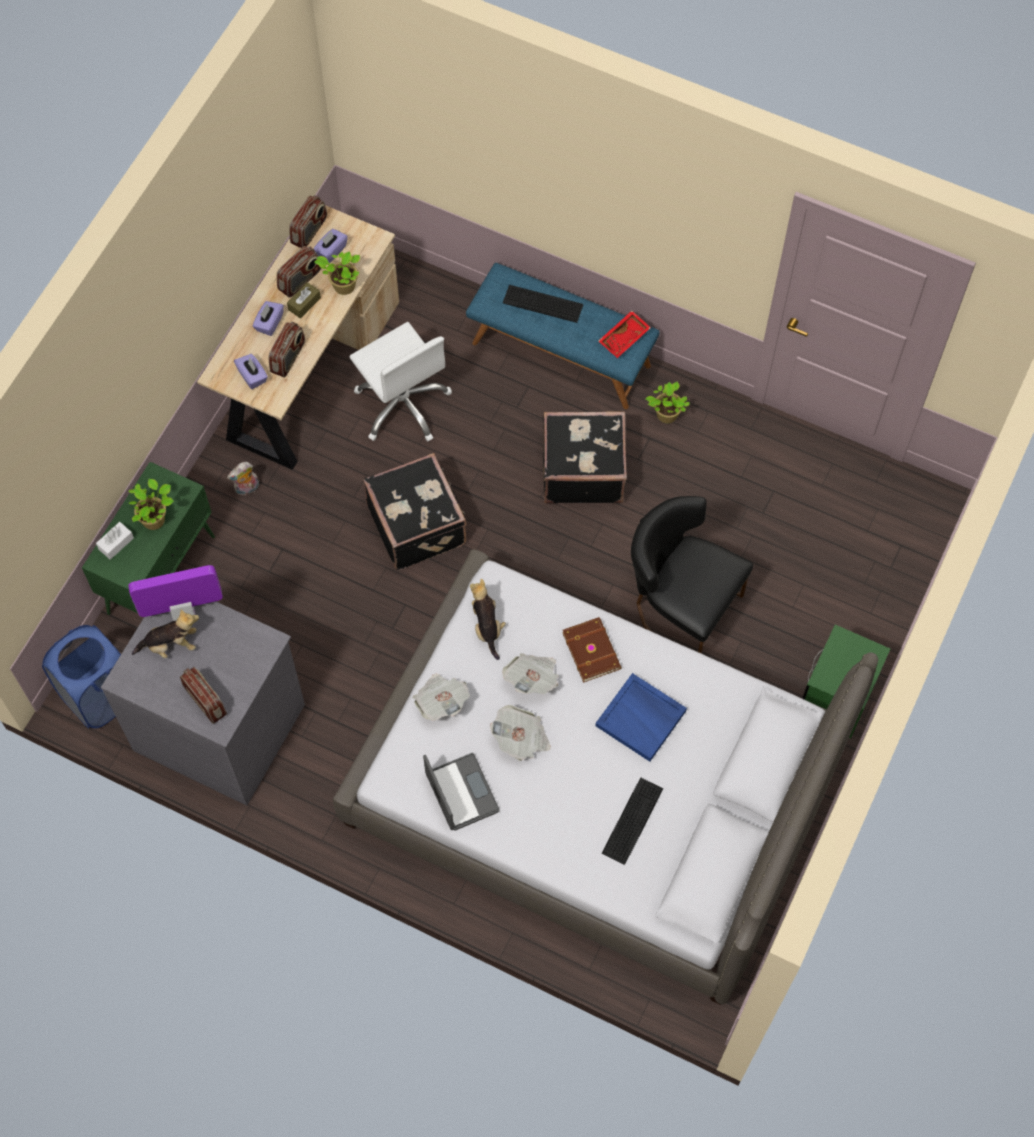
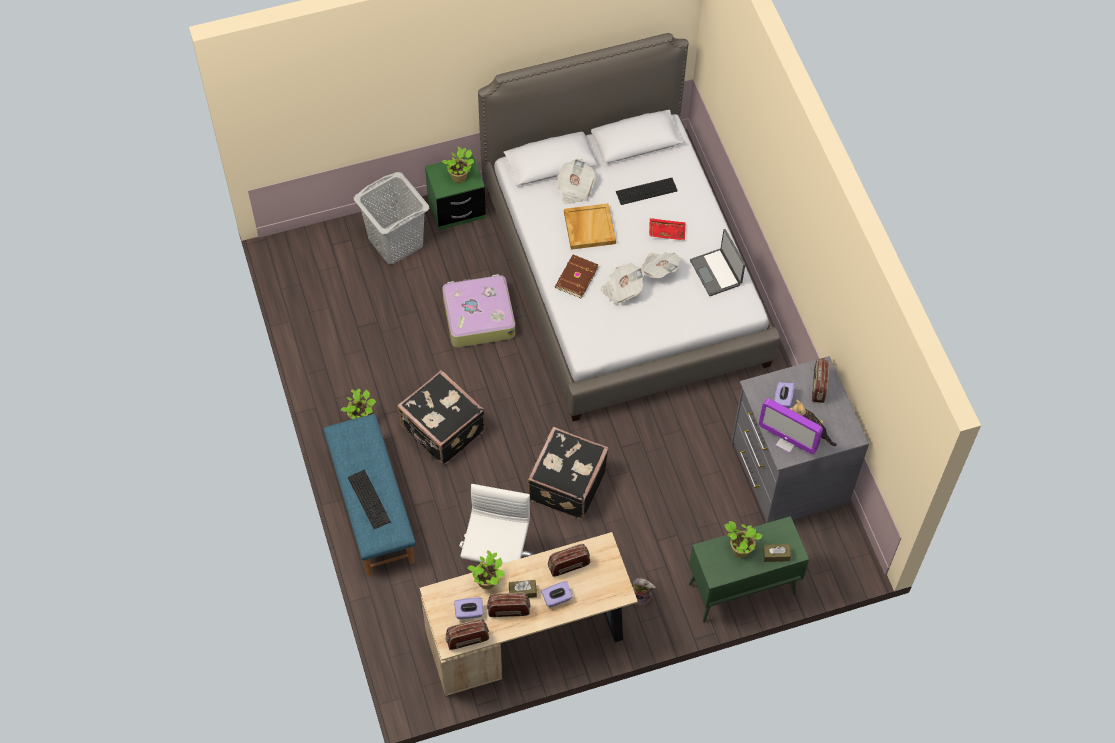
camera: 135 degrees left, 5 degrees down
(100, 695) = (841, 550): blue laundry basket -> none
(116, 543) = (776, 555): white tissue box -> brown tissue box
(252, 376) = (601, 573): purple tissue box -> purple tissue box (783, 400)
(441, 701) = (679, 321): newspaper -> newspaper (574, 189)
(460, 793) = (716, 272): laptop -> laptop turned 45 degrees counterclockwise
(487, 626) = (615, 335): plush toy -> none
(624, 338) = (350, 435): red tray -> red tray (667, 231)
(641, 718) = (589, 227): blue tray -> beige tray
(680, 605) = (478, 316): black chair -> suitcase
(842, 670) = (460, 177): none -> potted plant
(848, 606) = (396, 242): none -> grey laundry basket

